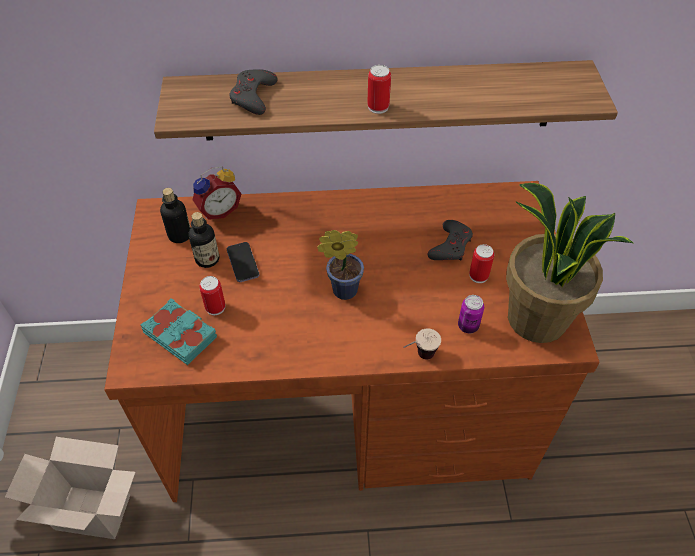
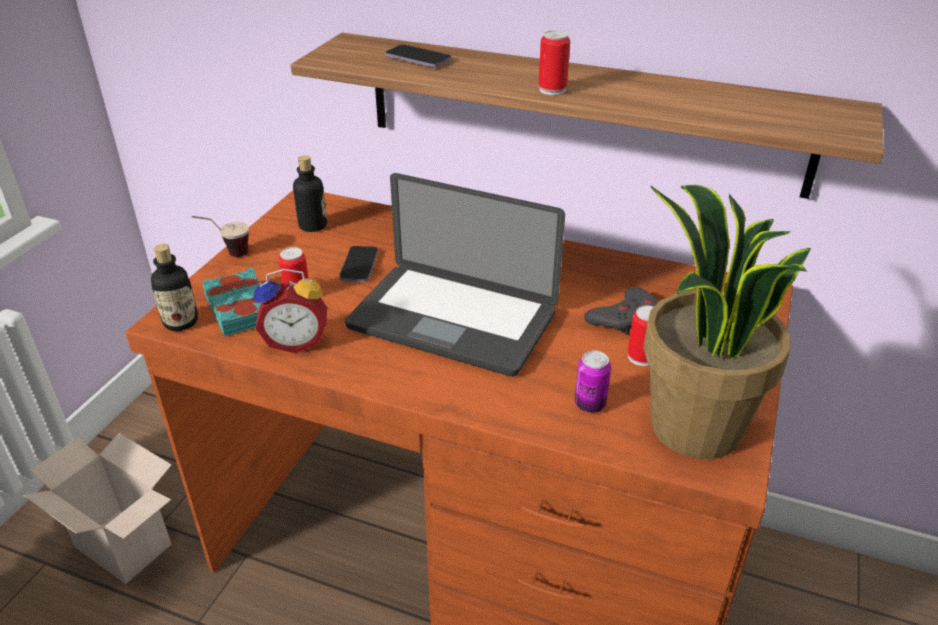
camera: 25 degrees right, 15 degrees down
(207, 259) = (324, 252): bottle -> bottle (181, 322)
(218, 210) = (370, 215): alarm clock -> alarm clock (296, 341)
(253, 96) = (418, 59): grey game controller -> phone
(341, 290) = (452, 321): potted plant -> laptop
(418, 358) = (498, 416): cup -> cup (227, 254)

